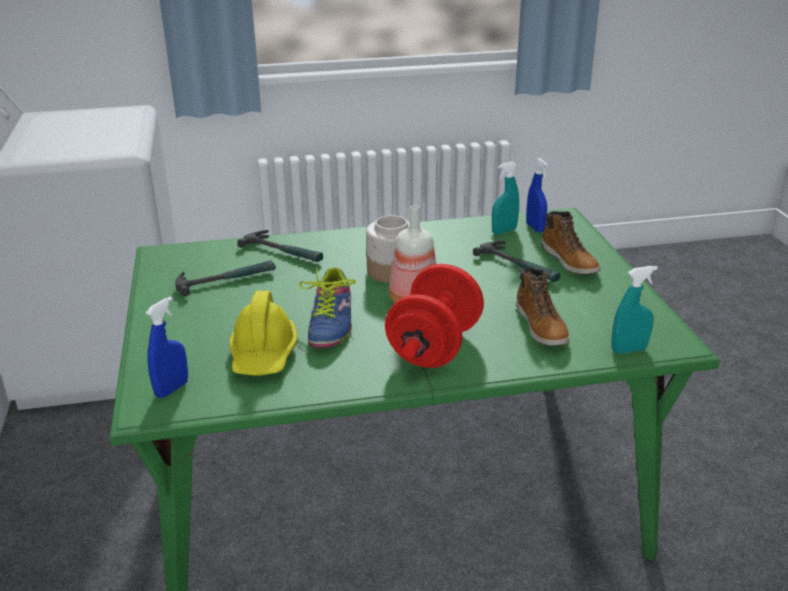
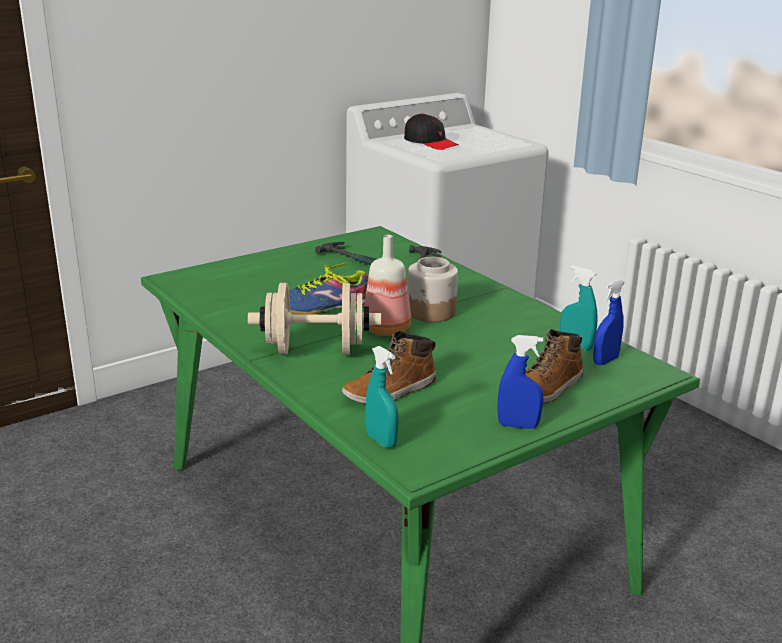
camera: 65 degrees right, 5 degrees down
(63, 143) = (430, 143): none -> black cap
(172, 389) = (197, 279): blue spray bottle -> blue spray bottle (518, 425)
(264, 354) = (259, 294): yellow hard hat -> none
(434, 347) = (315, 350): red dumbbell -> beige dumbbell
(519, 266) = (503, 365): hammer -> none

